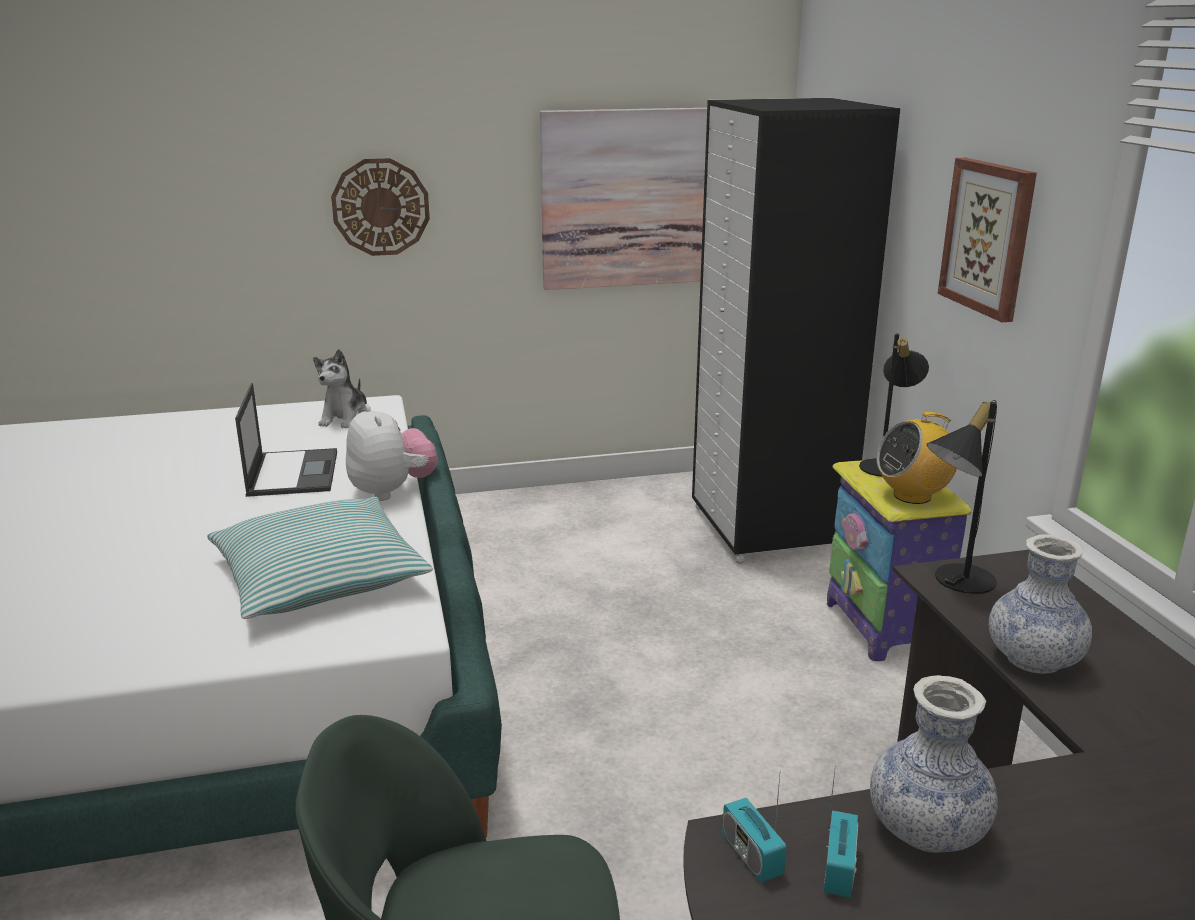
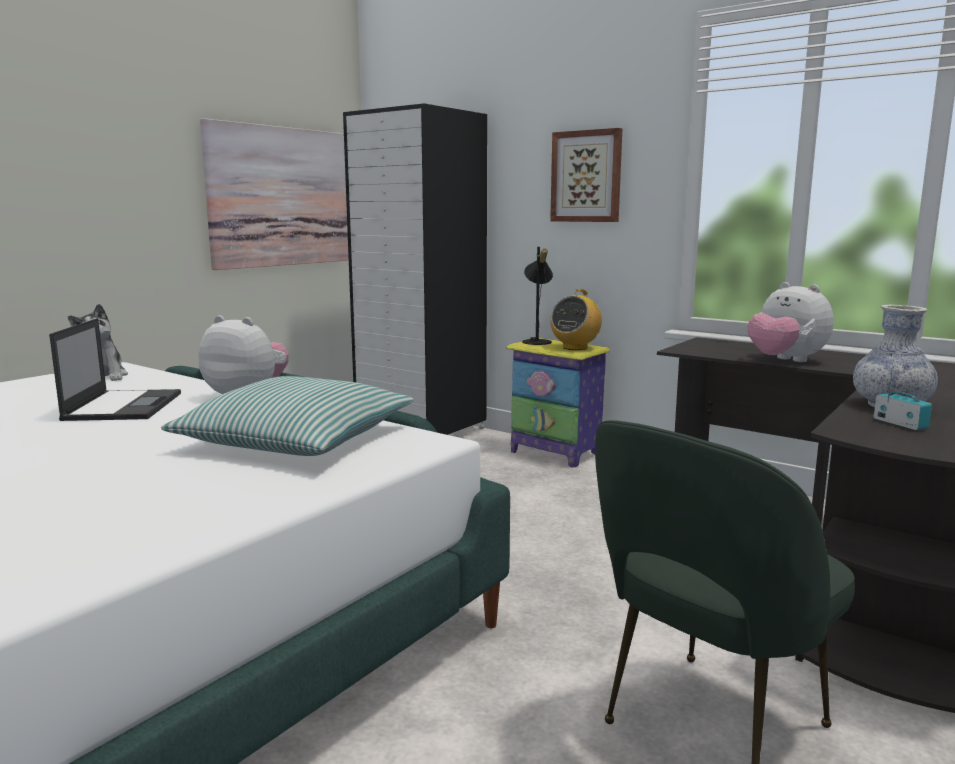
camera: 40 degrees left, 10 degrees down
(293, 473) = (124, 406): laptop -> laptop turned 45 degrees clockwise
(381, 207) = (69, 192): wall clock -> none
(751, 855) = (863, 431): radio -> none
(954, 580) = (693, 349): black table lamp -> none
(1033, 659) = (785, 361): vase -> plush toy

